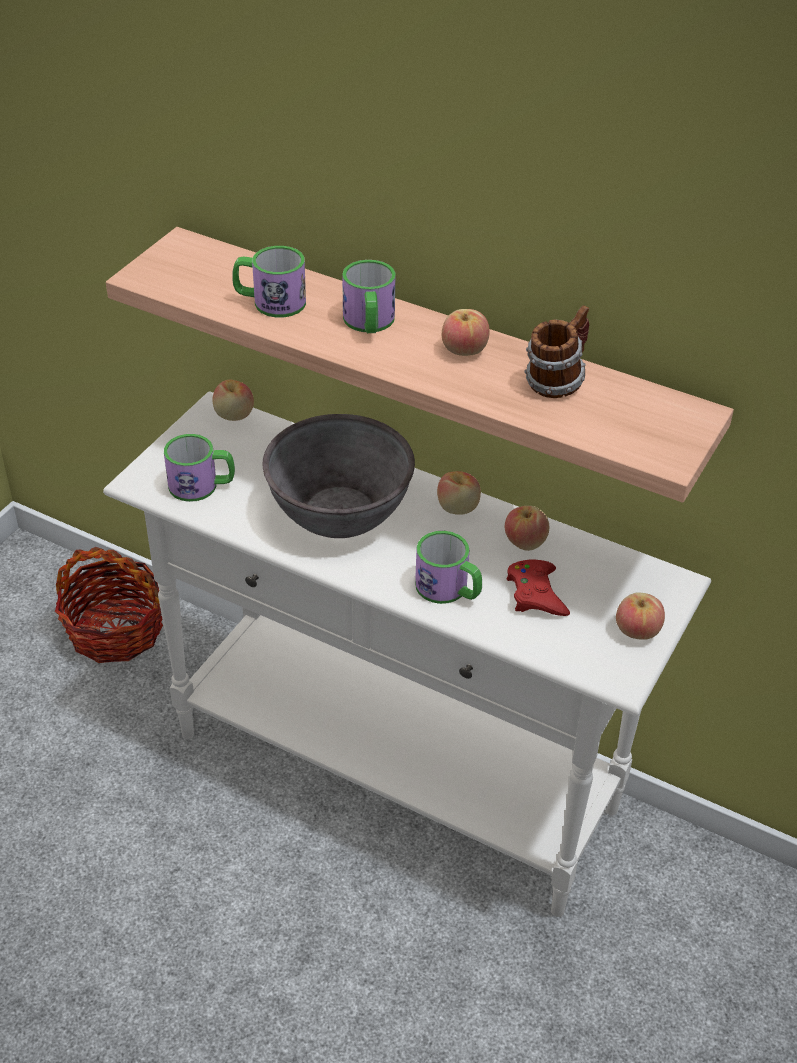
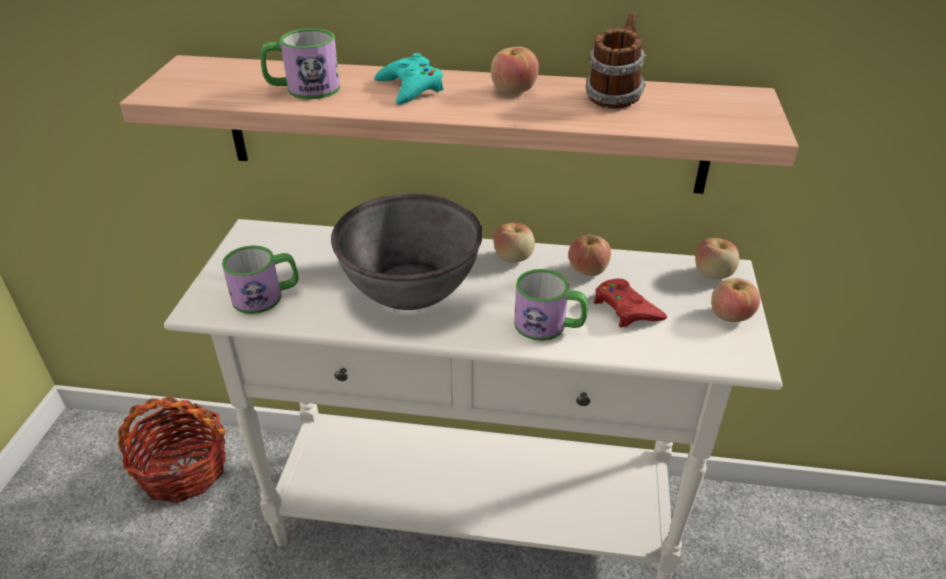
camera: 20 degrees left, 5 degrees down
(234, 415) = (271, 232): apple -> apple (713, 274)
(369, 323) = (410, 88): mug -> turquoise game controller

